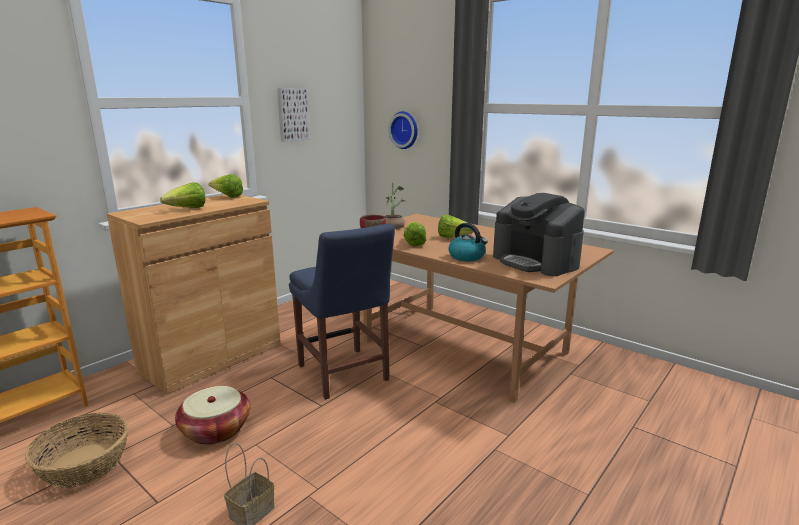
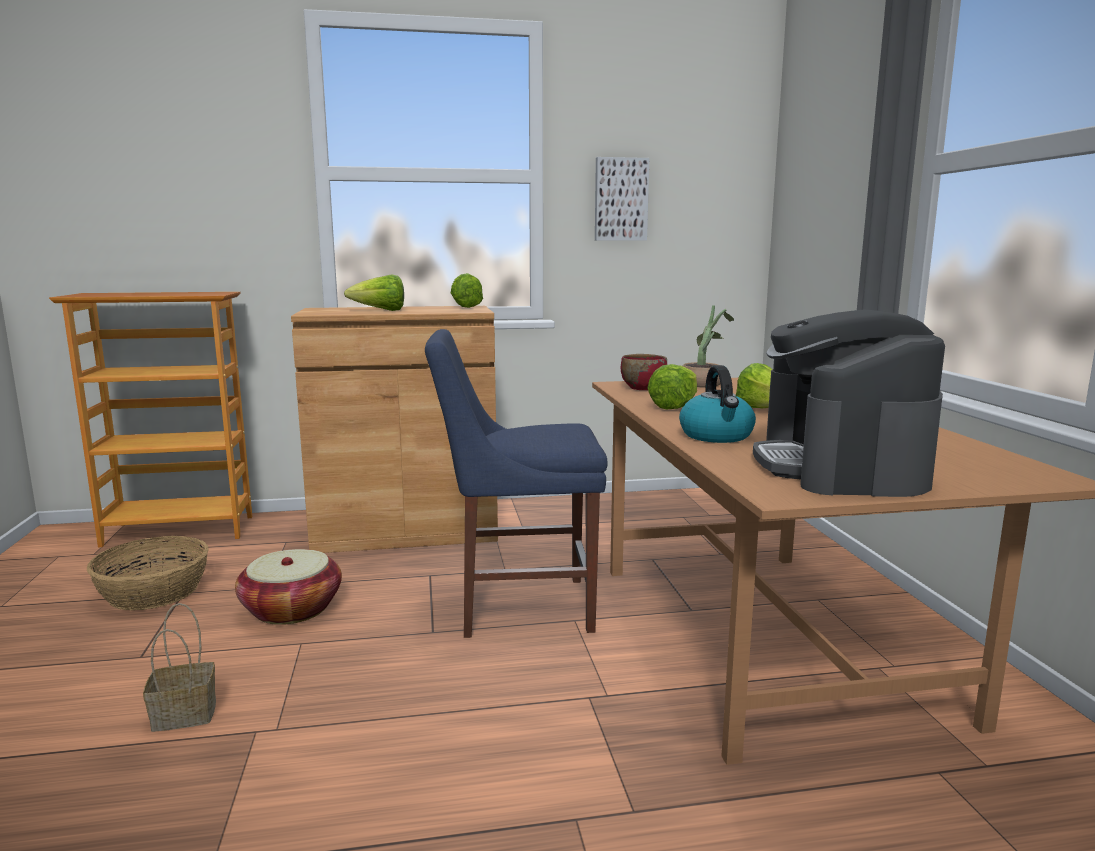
camera: 40 degrees right, 5 degrees down
(344, 375) = (517, 606): blue chair -> blue chair turned 75 degrees clockwise
(405, 130) = (818, 226): wall clock -> none

